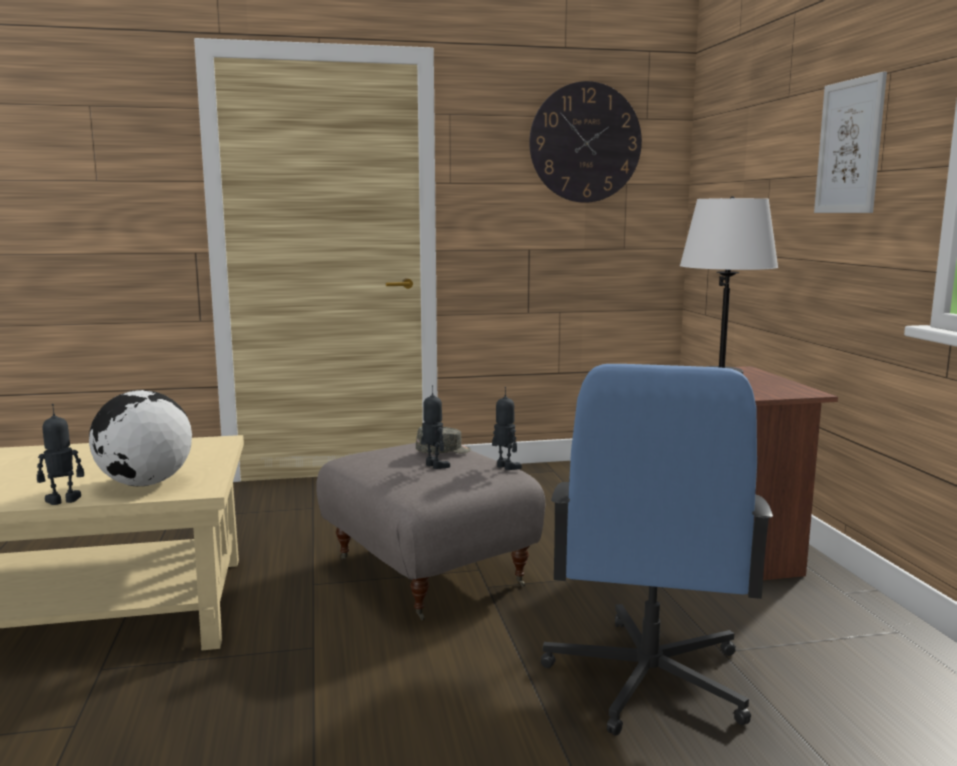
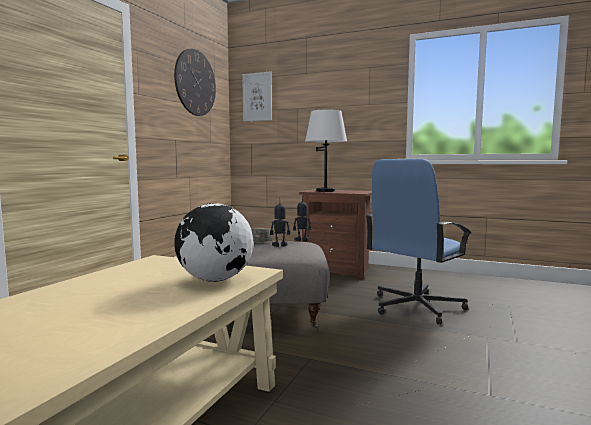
camera: 55 degrees left, 5 degrees down
(63, 501) = (210, 300): toy robot -> none
(647, 679) = (415, 307): blue office chair -> blue office chair turned 90 degrees clockwise
(849, 147) = (351, 95): picture -> picture (257, 97)

